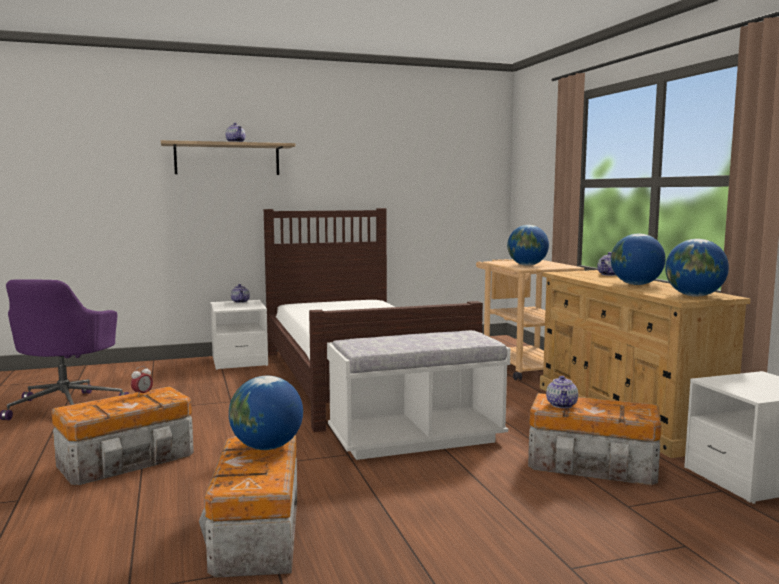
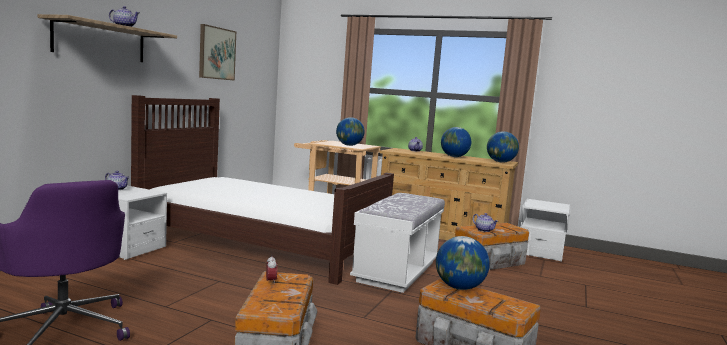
camera: 50 degrees left, 0 degrees up
(390, 155) = (216, 53): none -> picture

